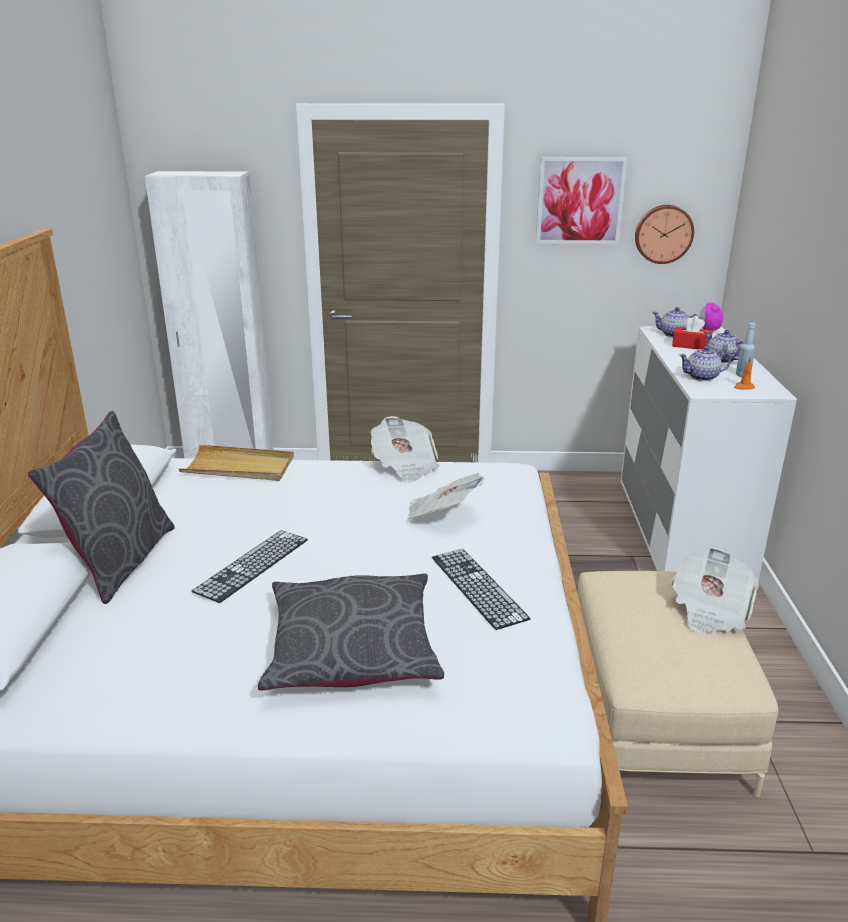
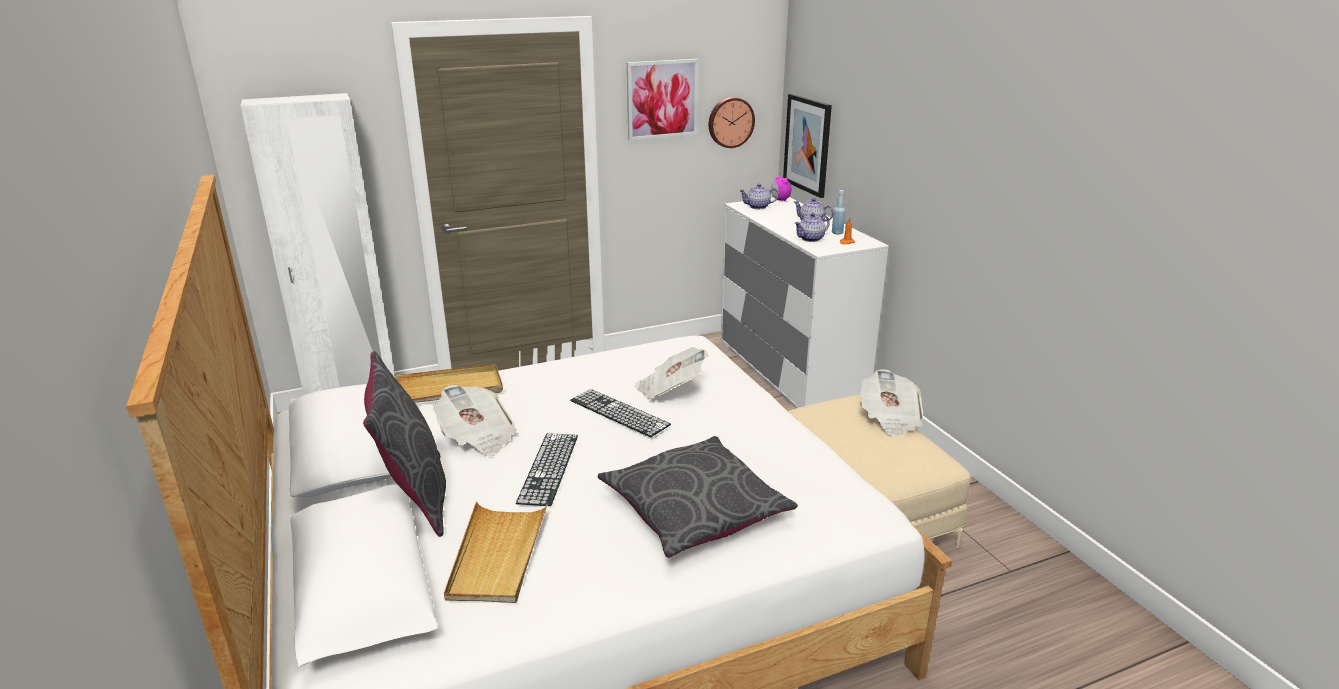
camera: 25 degrees left, 0 degrees up
(132, 637) = (497, 555): none -> beige tray
(405, 466) = (602, 357): newspaper -> newspaper (477, 438)
(477, 587) = (748, 438): keyboard -> keyboard (619, 412)
(691, 345) = (779, 214): red tissue box -> none
(748, 267) = (807, 144): none -> picture

